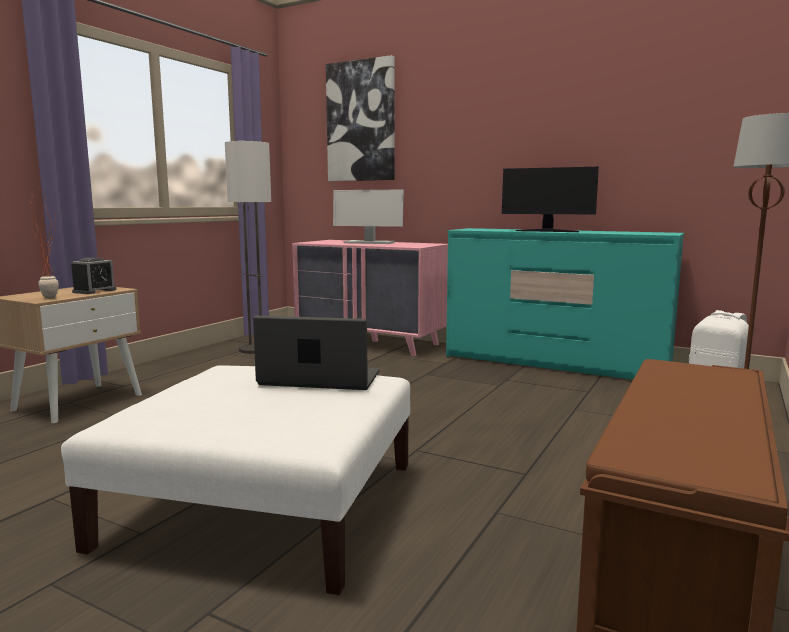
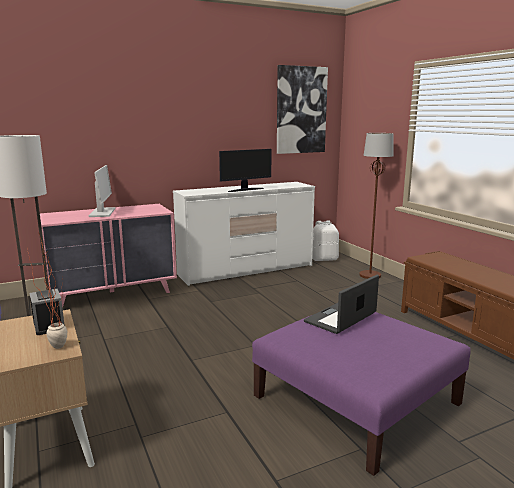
camera: 55 degrees left, 5 degrees up
(264, 505) = (356, 401): white ottoman -> purple ottoman
(361, 121) = (62, 105): picture -> picture (301, 110)
(368, 243) = (102, 212): monitor -> monitor turned 60 degrees counterclockwise
(554, 364) = (246, 270): turquoise dresser -> white dresser

